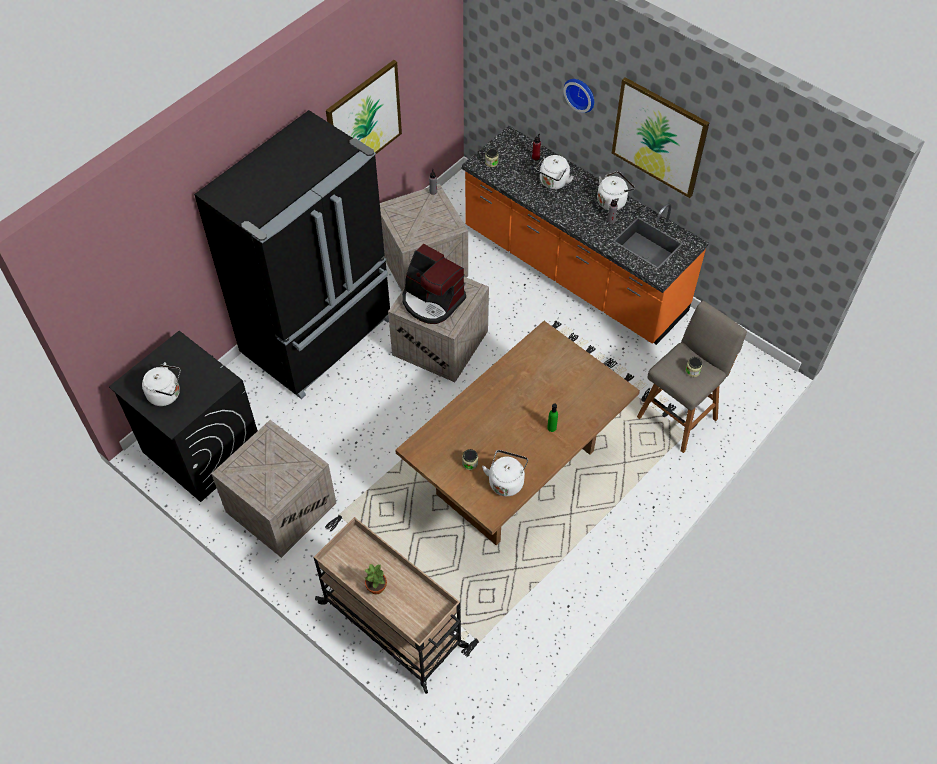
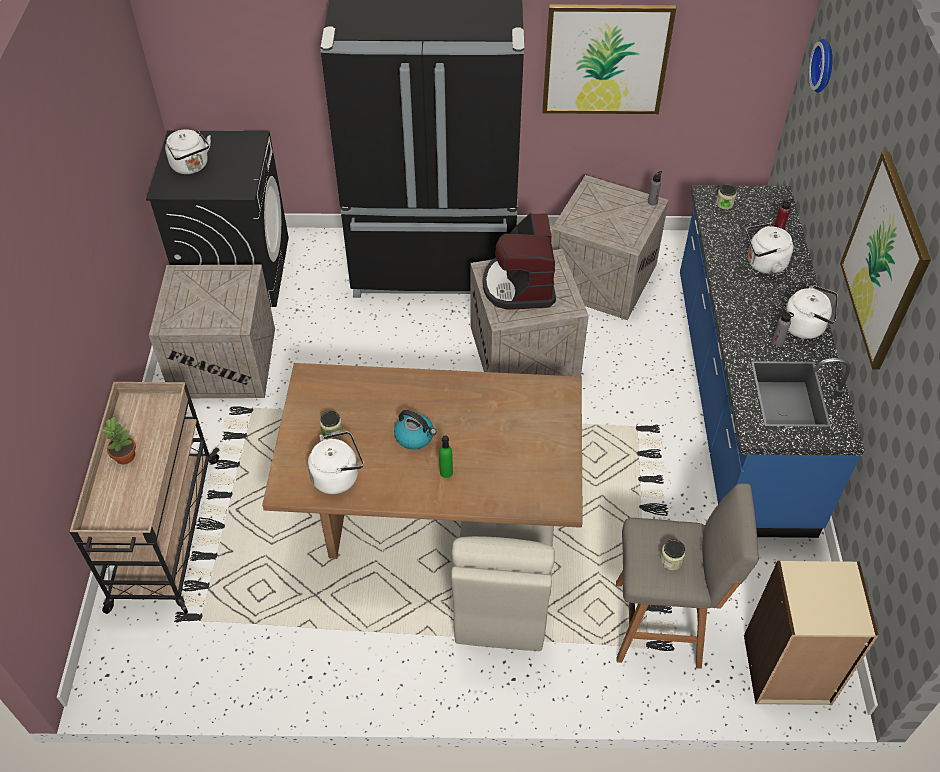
camera: 50 degrees right, 5 degrees down
(512, 425) = (415, 436): none -> kettle
(573, 271) = (738, 398): orange counter -> blue counter
(581, 93) = (851, 164): wall clock -> wall clock (825, 66)
(601, 478) = (501, 601): none -> beige chair
(748, 384) = (787, 670): none -> beige bookcase

